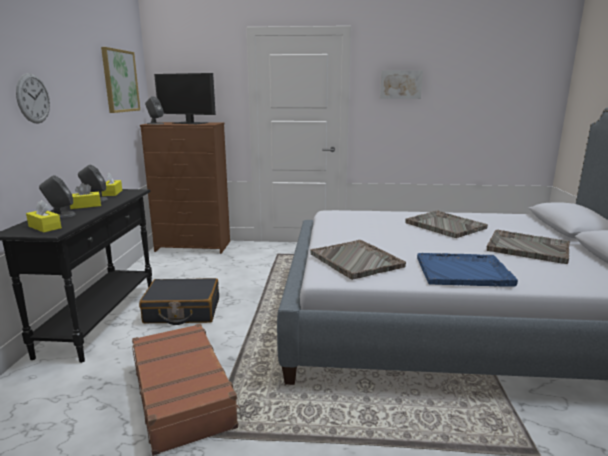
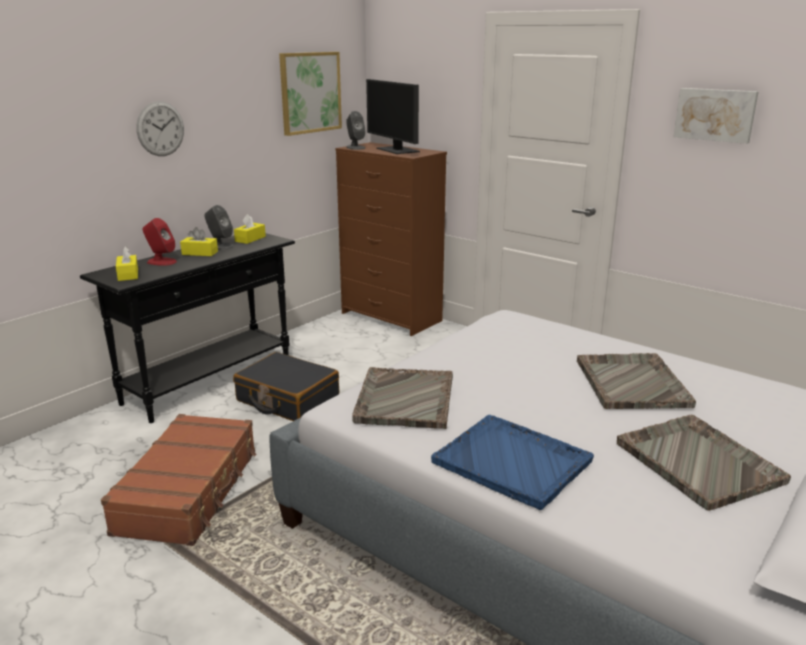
camera: 35 degrees right, 5 degrees up
(60, 215) = (161, 262): grey speaker -> red speaker

